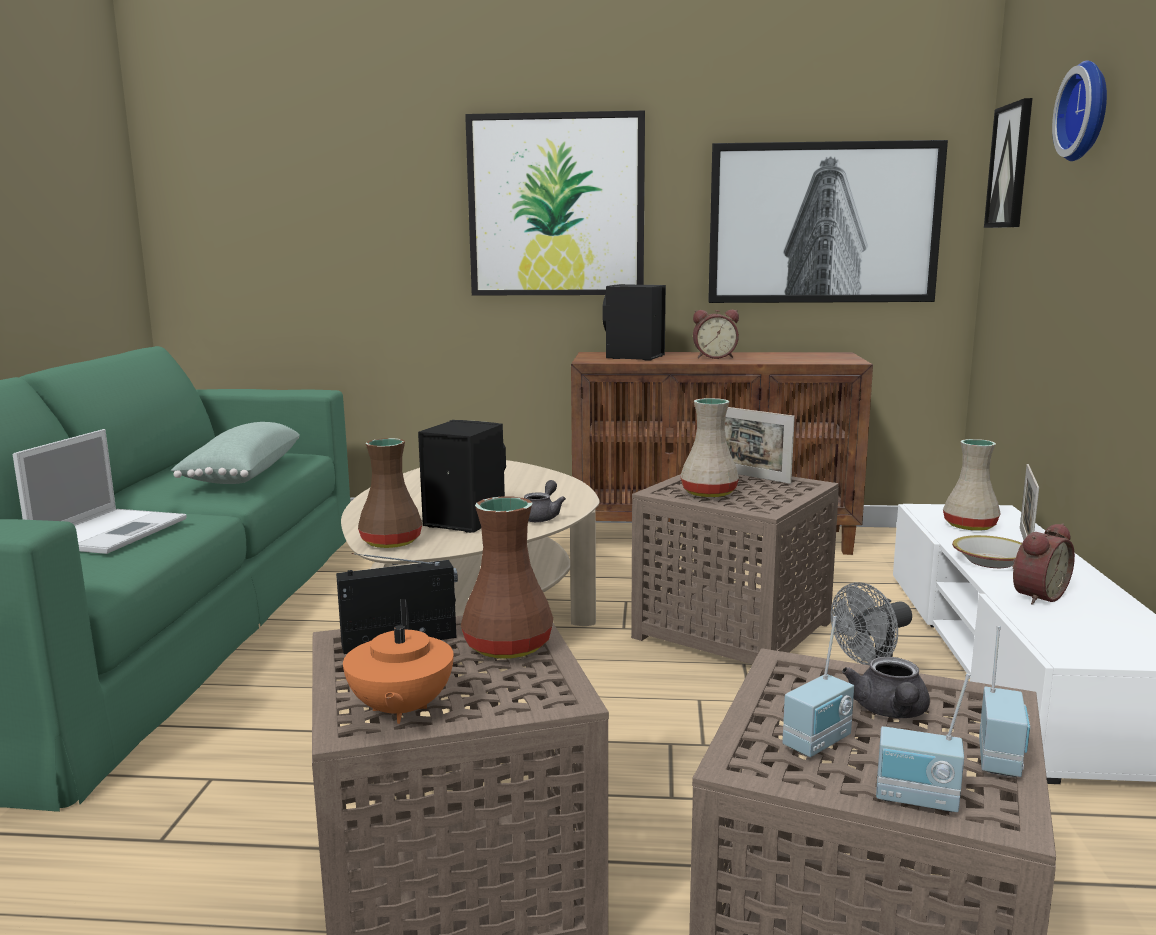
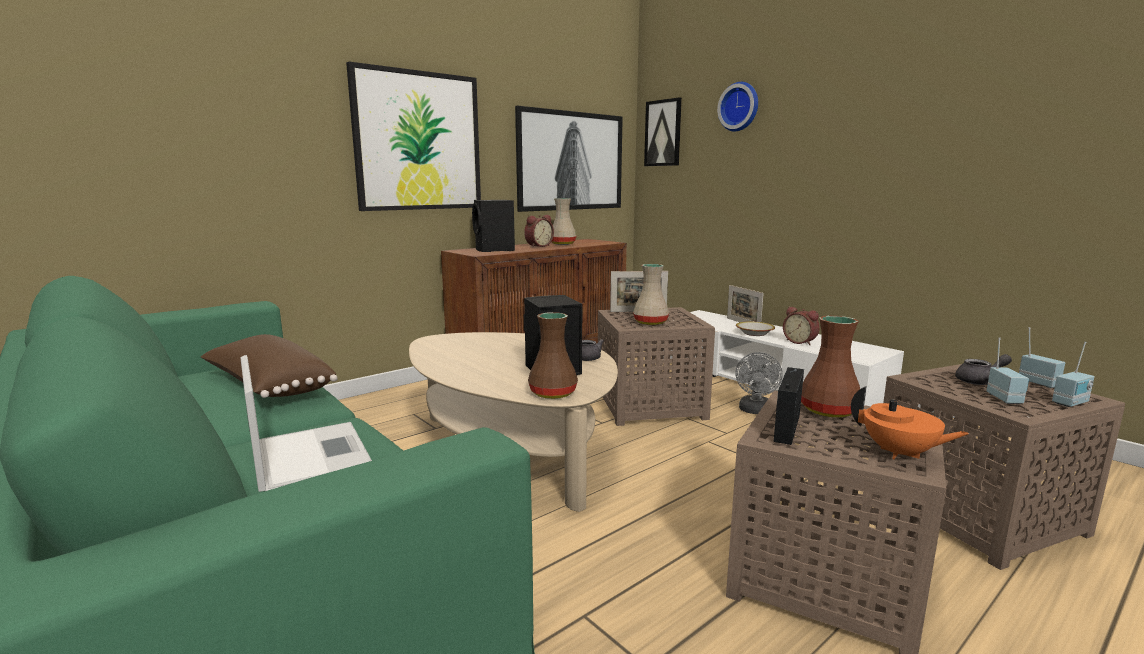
camera: 45 degrees left, 0 degrees up
(241, 474) = (268, 387): green pillow -> brown pillow
(890, 712) = (981, 381): grey teapot -> grey teapot turned 60 degrees counterclockwise
(971, 526) = (711, 321): beige vase -> beige vase (563, 244)
(1036, 595) = (800, 342): alarm clock -> alarm clock turned 135 degrees clockwise

